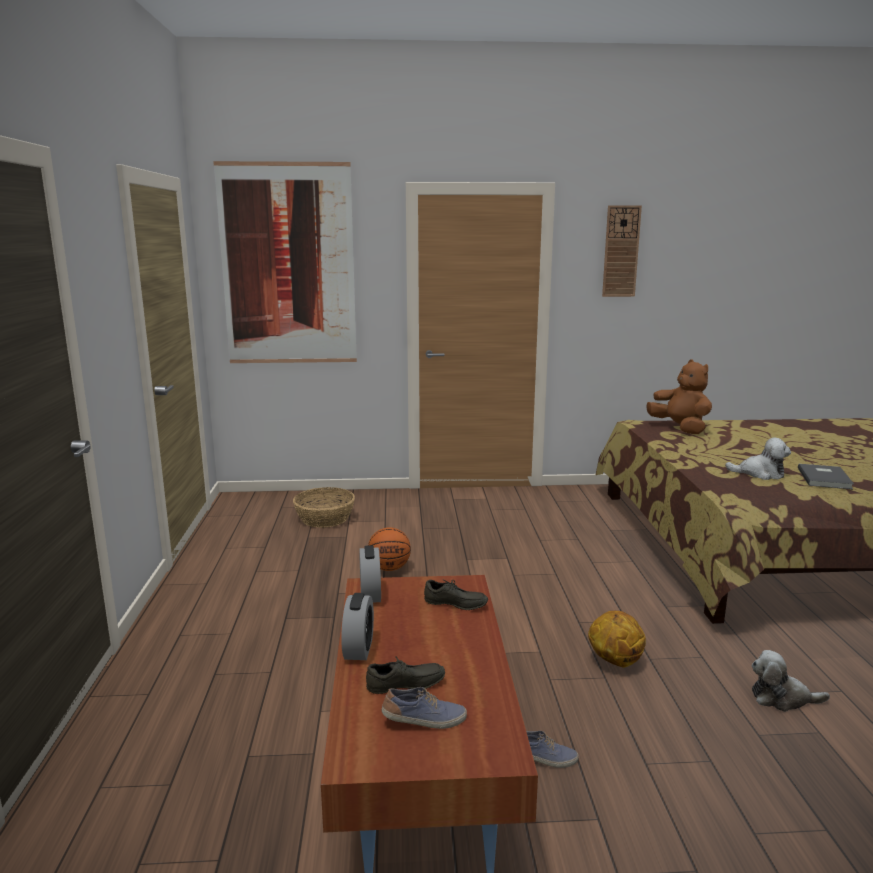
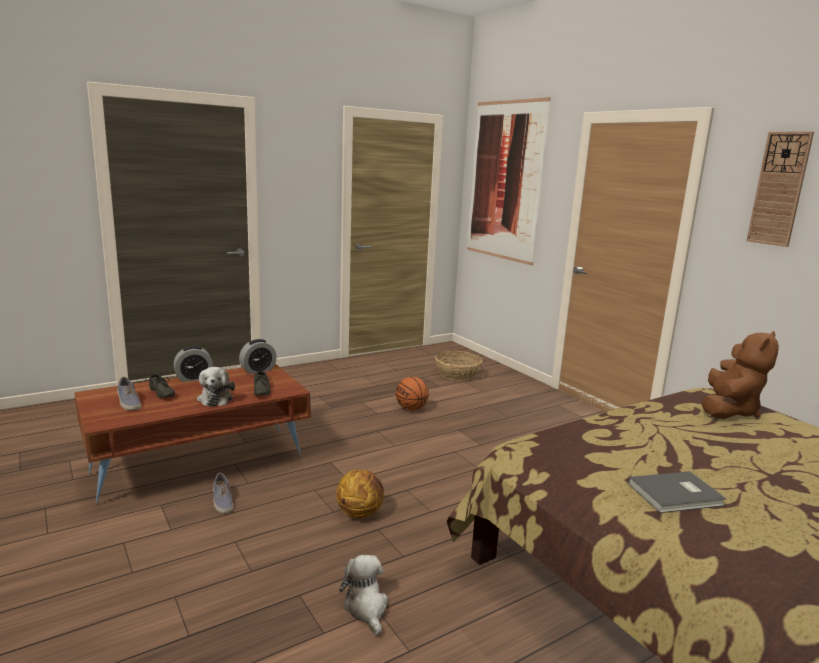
camera: 60 degrees right, 0 degrees up
(760, 474) = (628, 456): plush toy -> plush toy (216, 398)

